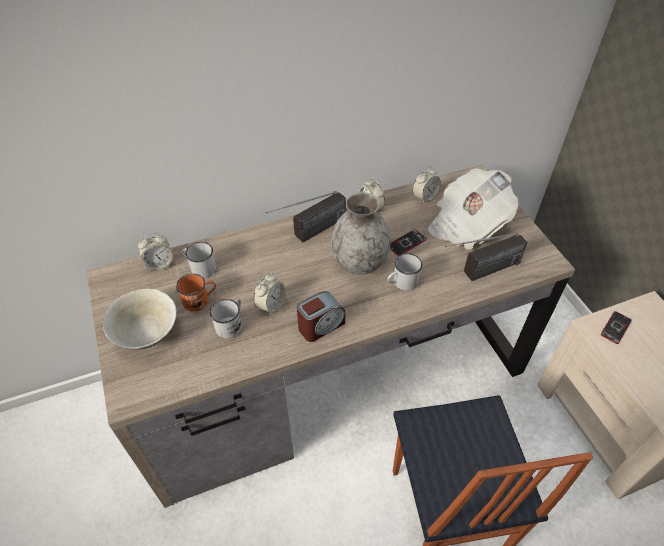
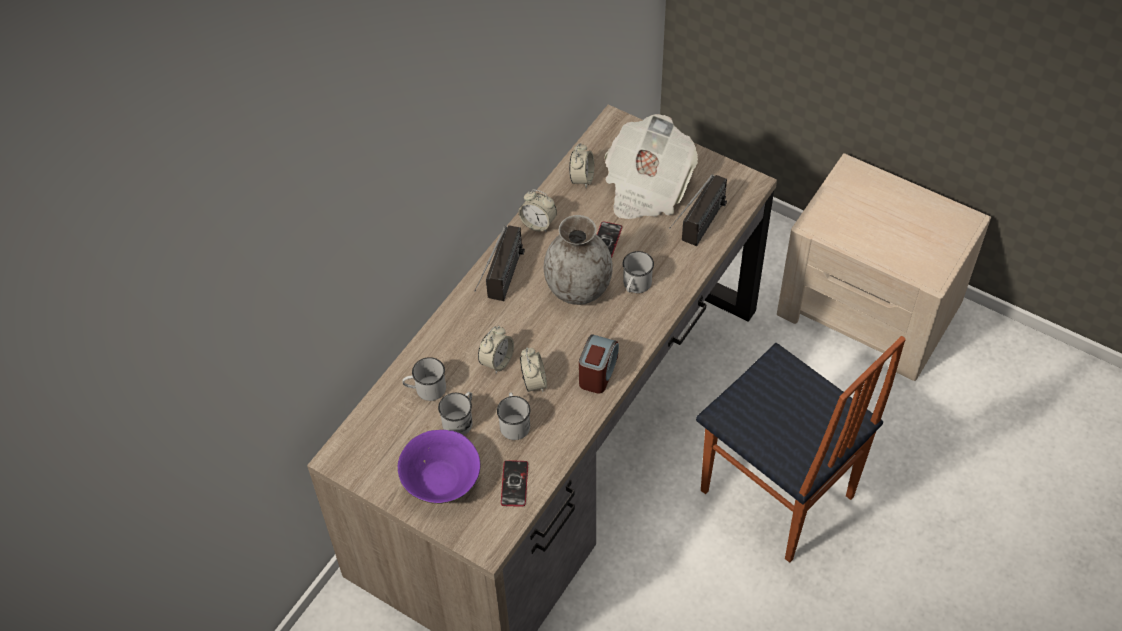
camera: 35 degrees left, 5 degrees up
(146, 333) = (441, 481): beige bowl -> purple bowl
(159, 264) = (379, 411): alarm clock -> alarm clock (497, 361)
(200, 300) = (460, 420): orange mug -> white mug
(615, 328) = (833, 213): phone -> phone (514, 484)

